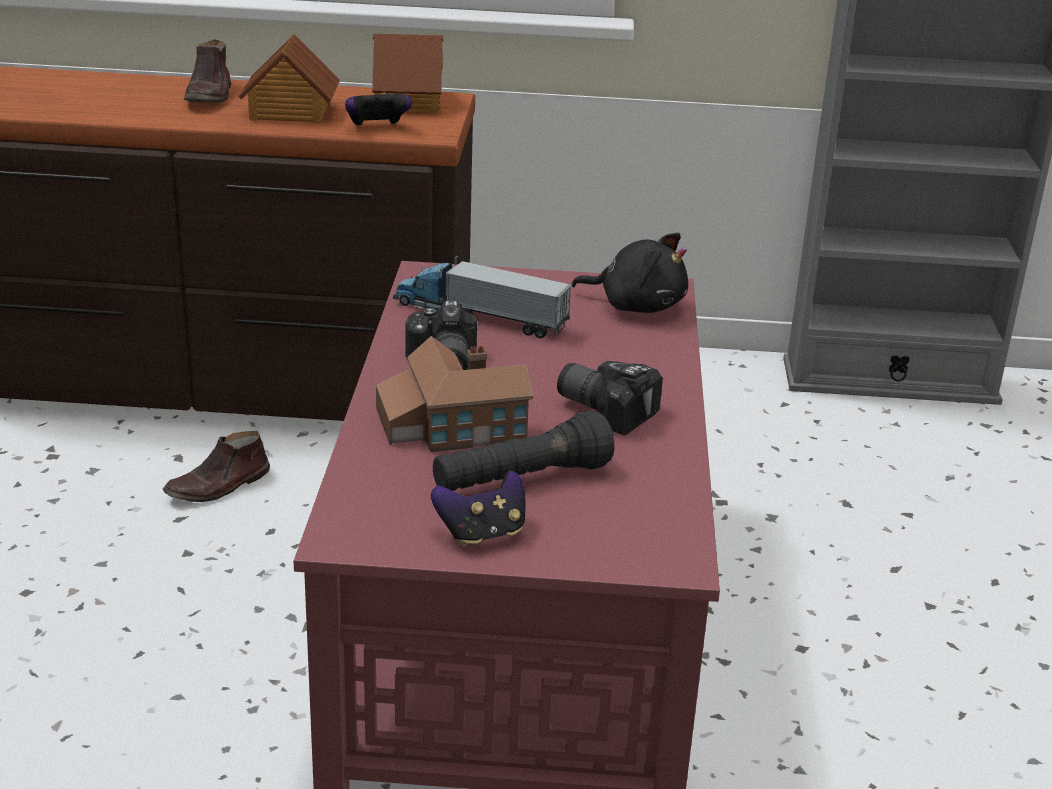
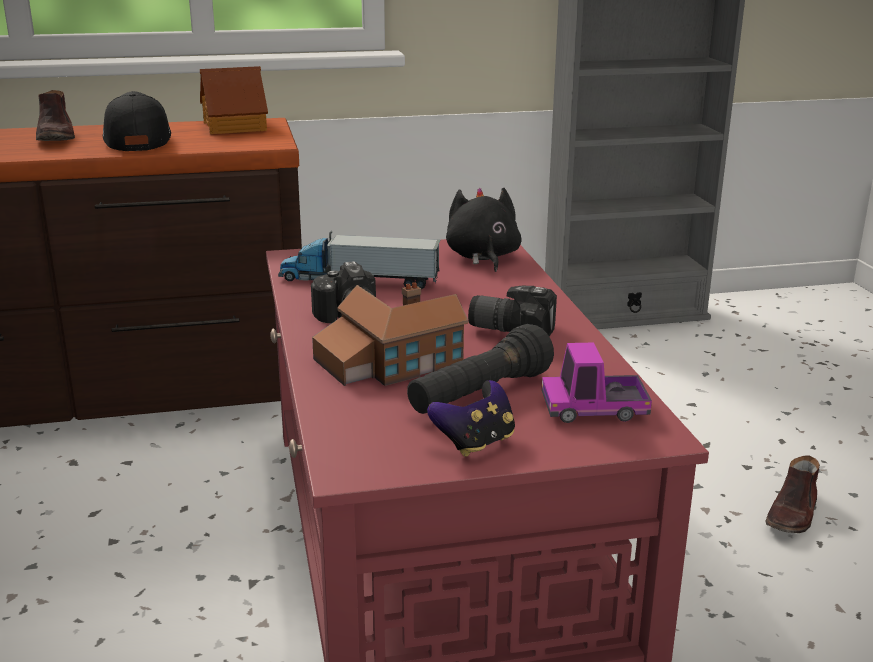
camera: 15 degrees left, 5 degrees down
(219, 486) = (120, 479): brown shoe -> brown shoe (793, 514)
(290, 111) = (136, 140): toy house -> black cap
(377, 128) = (221, 144): game controller -> none
(631, 519) = (594, 409): none -> toy truck
(637, 306) = (482, 257): black plush toy -> black plush toy turned 105 degrees counterclockwise

